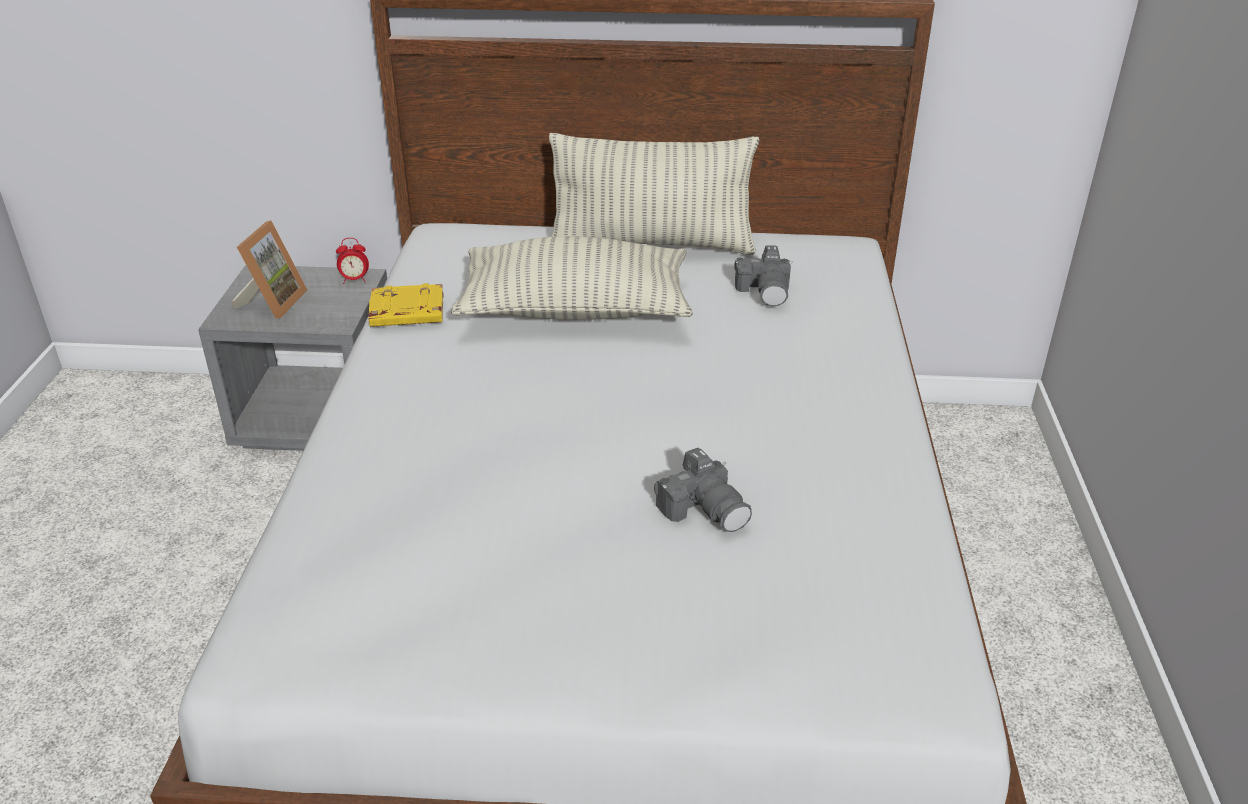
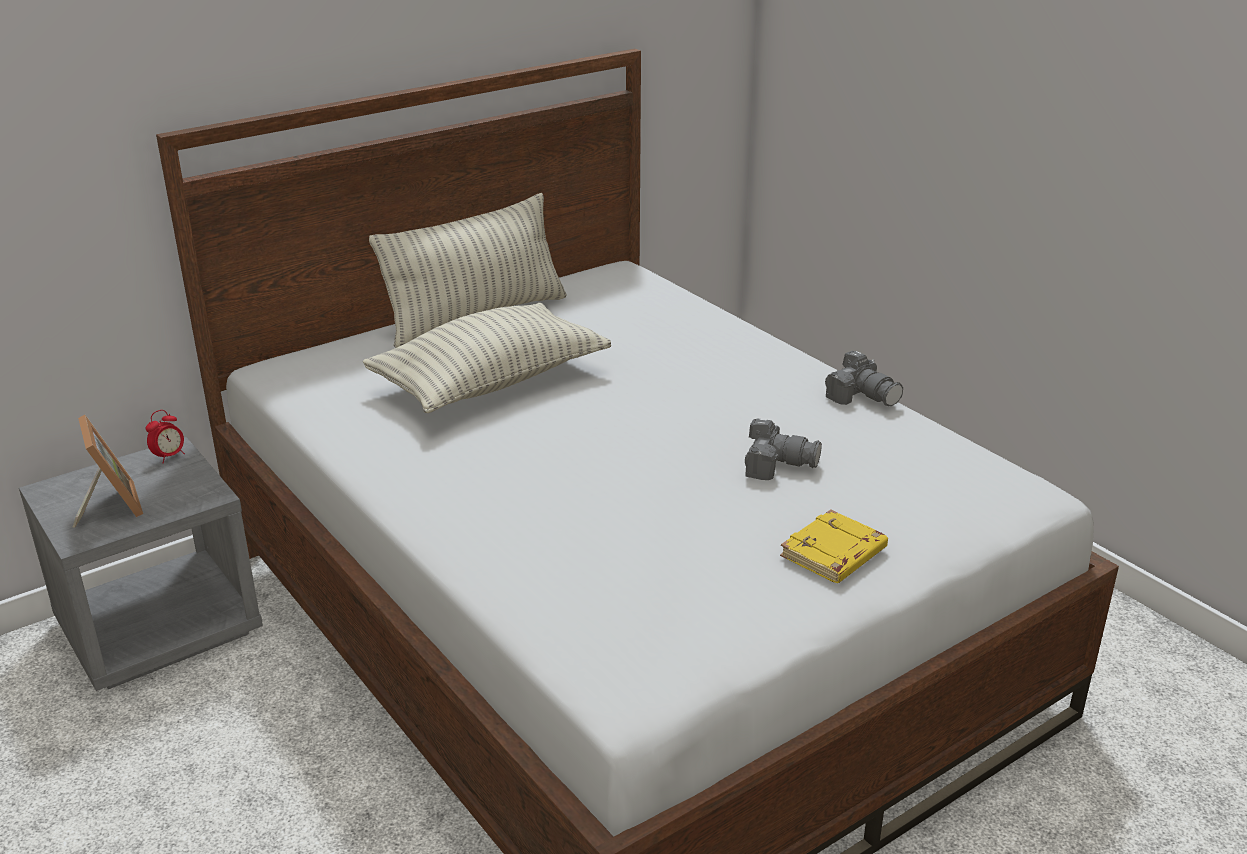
camera: 40 degrees left, 5 degrees down
(406, 313) = (350, 437): yellow book -> yellow book (834, 554)
(765, 291) = (611, 318): camera -> camera (862, 396)

